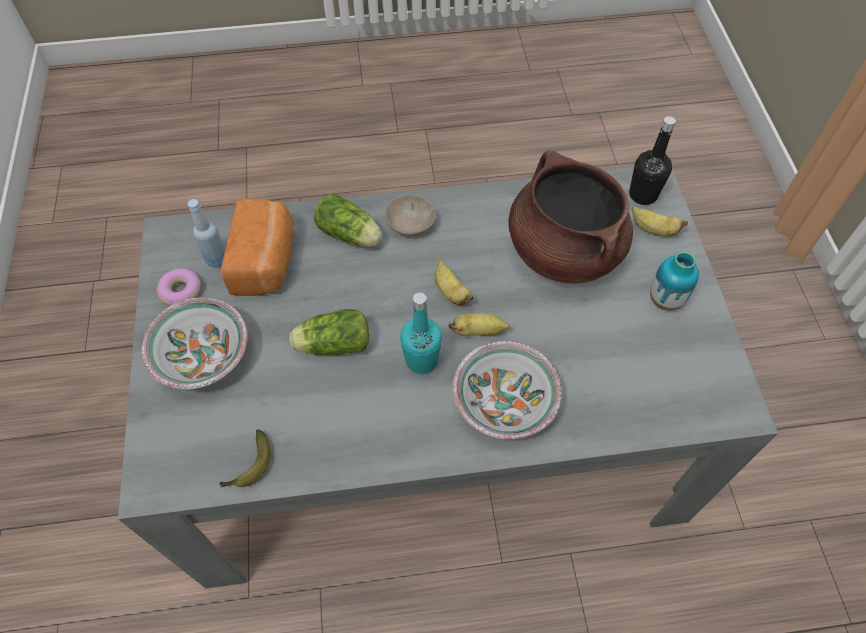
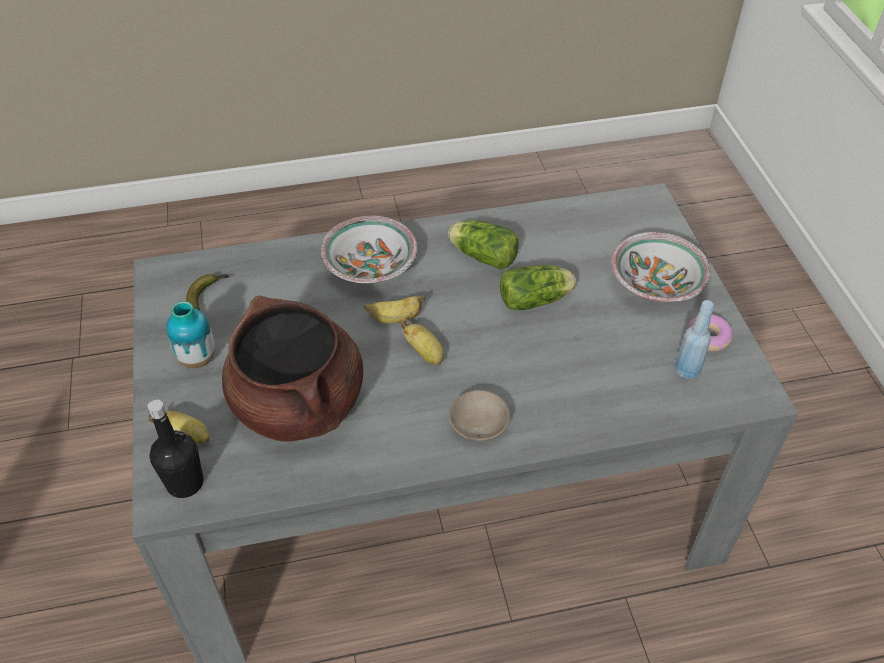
camera: 175 degrees right, 10 degrees down
(249, 466) = (578, 214): banana -> banana (207, 296)
(266, 261) = (632, 372): bread -> none
(351, 235) = (546, 407): lettuce -> lettuce (481, 255)
(421, 360) = (448, 292): turquoise bottle -> none

